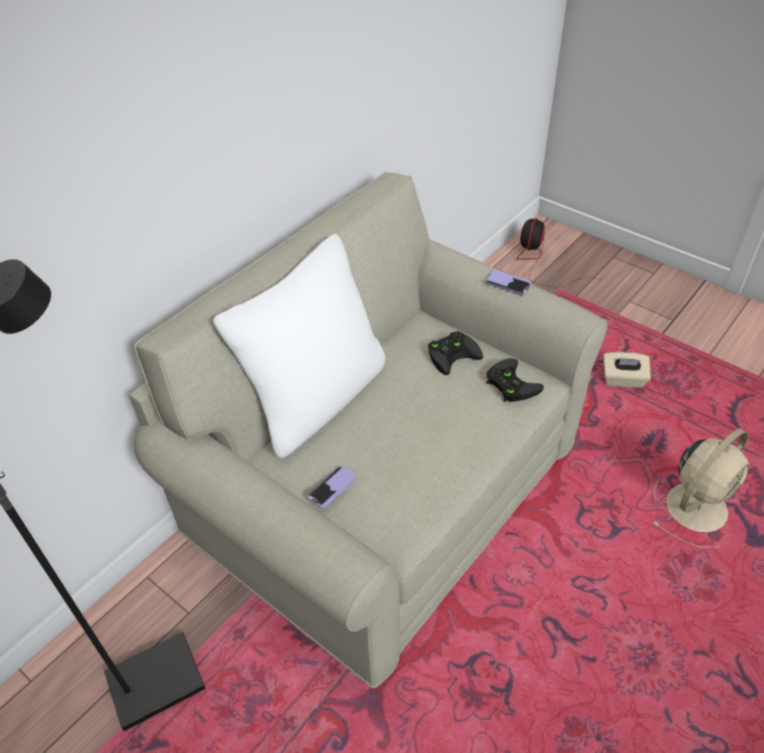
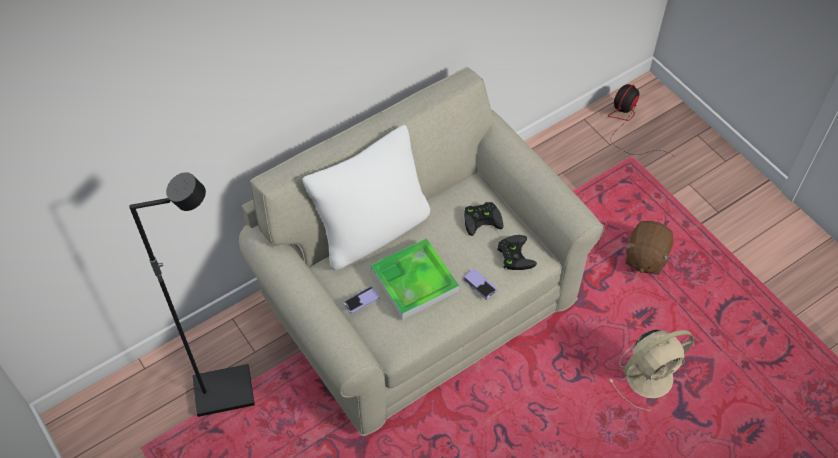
camera: 15 degrees right, 10 degrees up
(396, 445) = (414, 281): none -> tray
(508, 284) = (538, 176): phone -> phone (480, 284)
(622, 380) = (645, 257): beige tissue box -> brown plush toy

